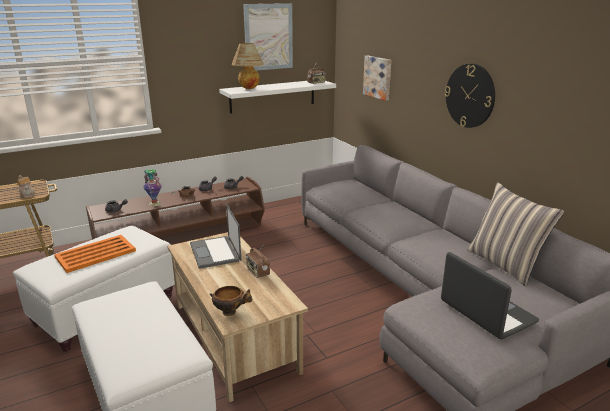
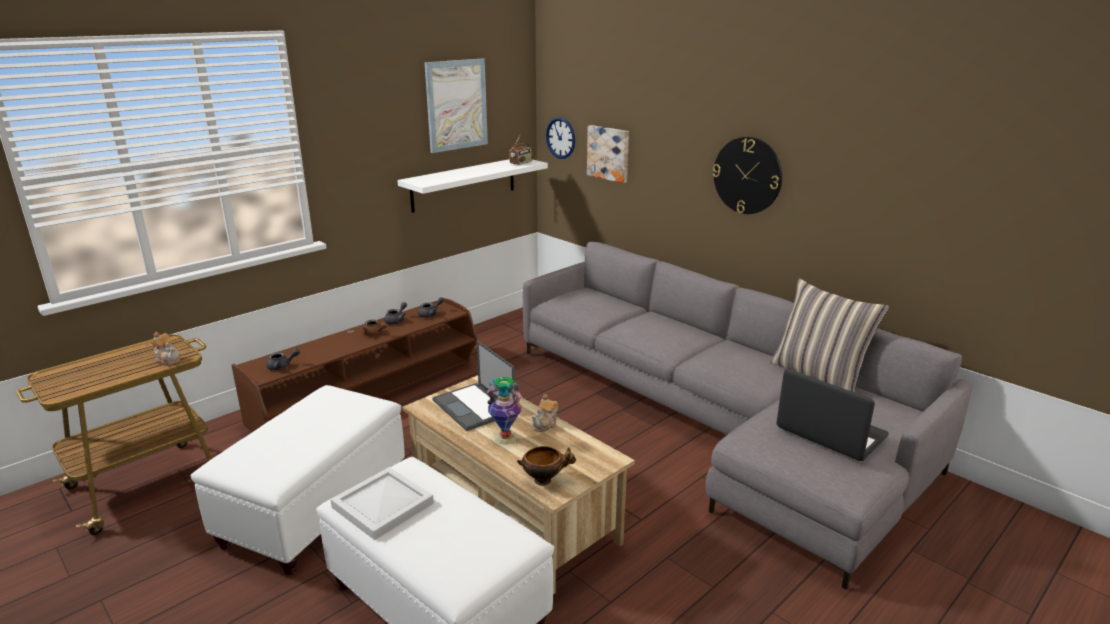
camera: 15 degrees left, 0 degrees up
(95, 254) = (303, 432): orange tray -> none
(111, 312) = (382, 506): none -> white tray
(154, 204) = (333, 350): vase -> vase (505, 438)
(248, 89) = (439, 177): table lamp -> none
(257, 272) = (545, 424): radio -> teapot
(349, 65) = (561, 138): none -> wall clock

